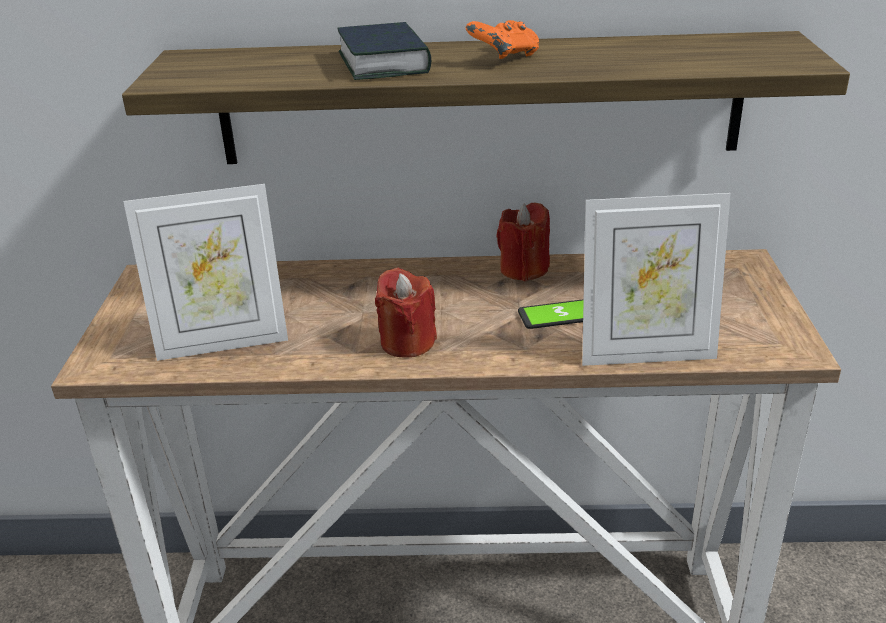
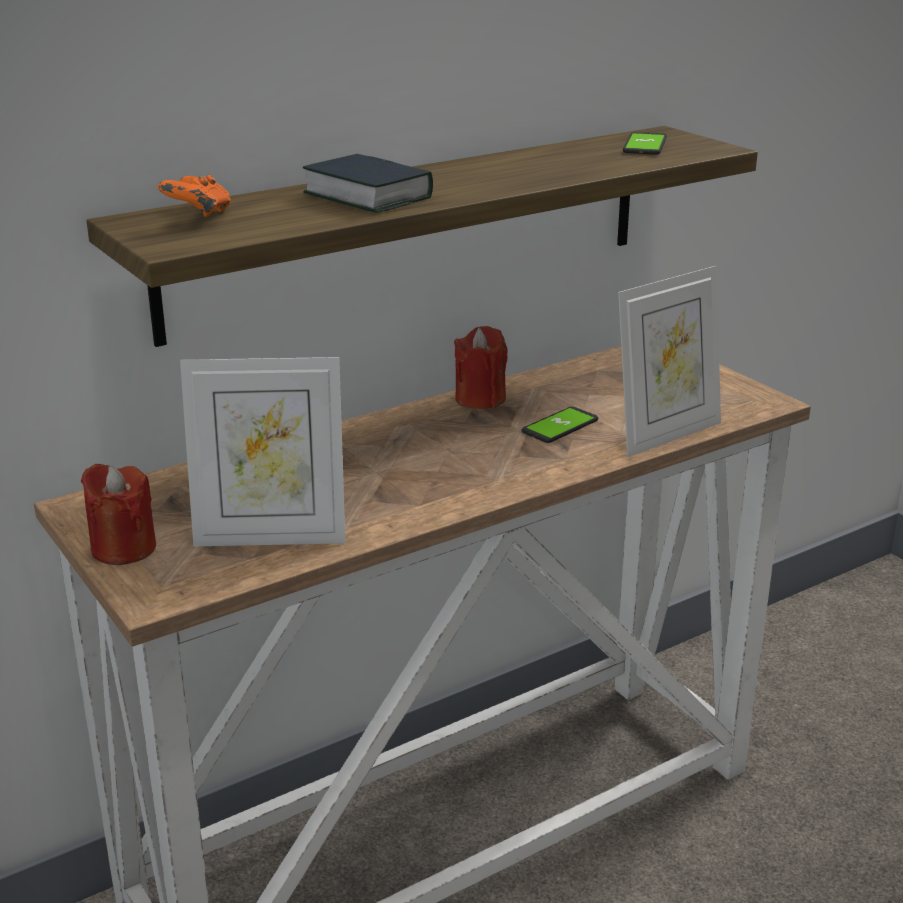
camera: 35 degrees left, 5 degrees down
(223, 343) = (271, 536): picture frame -> picture frame turned 45 degrees clockwise
(407, 342) = (456, 483): red candle -> red candle (123, 548)
(504, 58) = (472, 177): orange game controller -> orange game controller (198, 217)
(732, 49) = (645, 145): none -> phone

